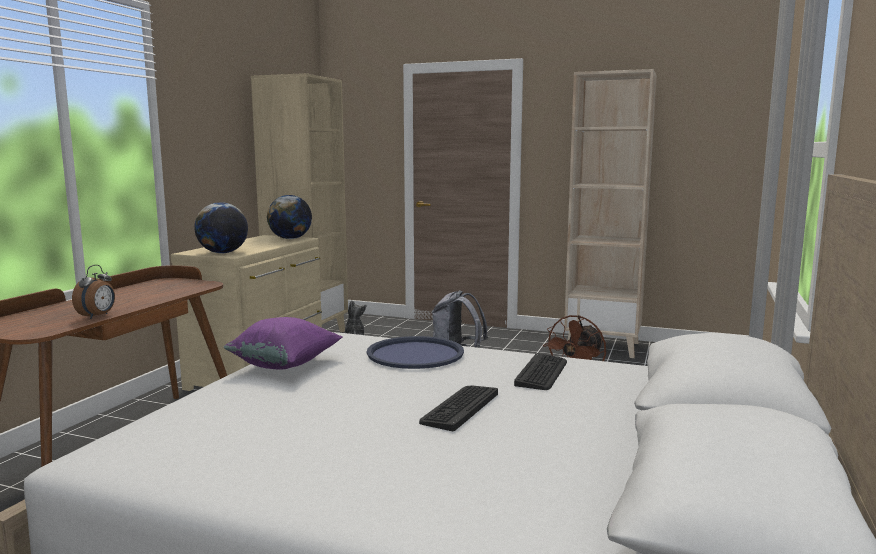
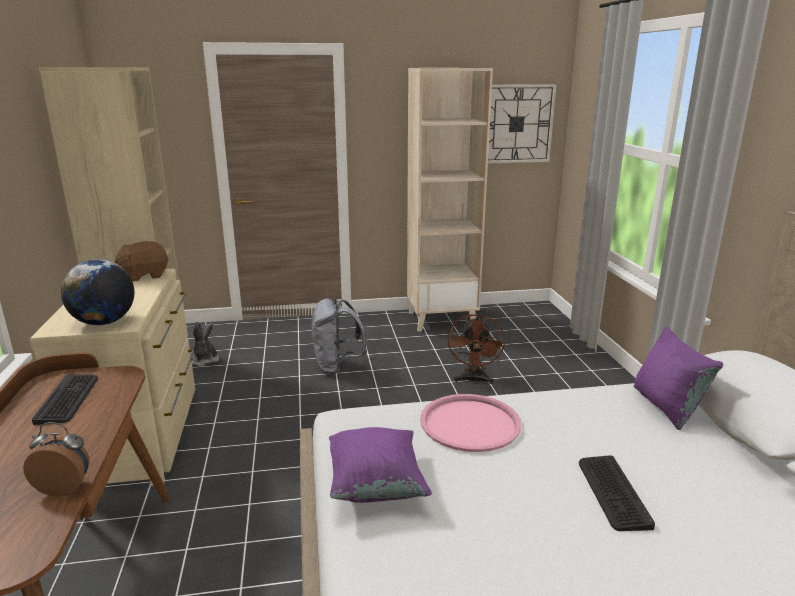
camera: 30 degrees left, 10 degrees up
(97, 316) = (65, 487): alarm clock -> alarm clock turned 75 degrees counterclockwise
(290, 239) = (144, 276): globe -> brown plush toy
(415, 354) = (470, 423): blue tray -> pink tray
(542, 373) = (600, 417): keyboard -> keyboard (68, 399)
(628, 380) = (666, 407): none -> purple pillow
(709, 135) = (516, 124): none -> wall clock

